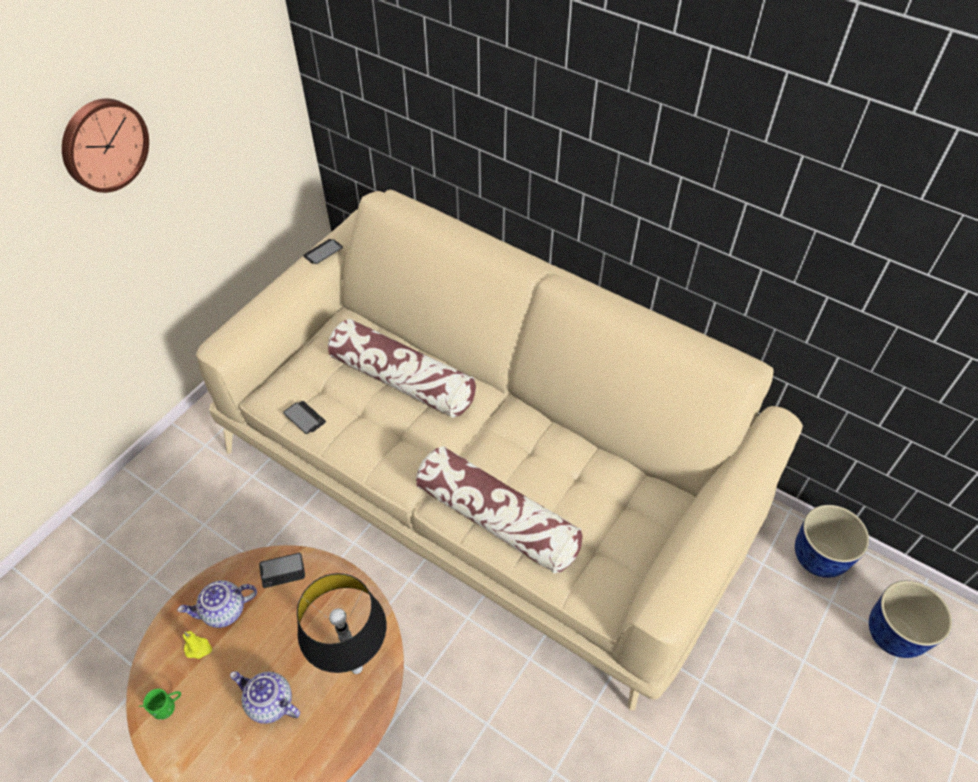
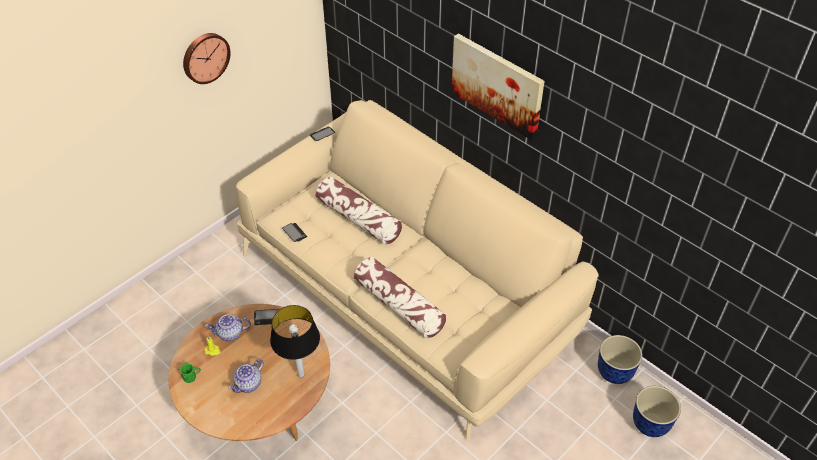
camera: 10 degrees right, 5 degrees down
(269, 703) = (248, 384): teapot -> teapot turned 90 degrees counterclockwise
(620, 136) = (497, 85): none -> picture

